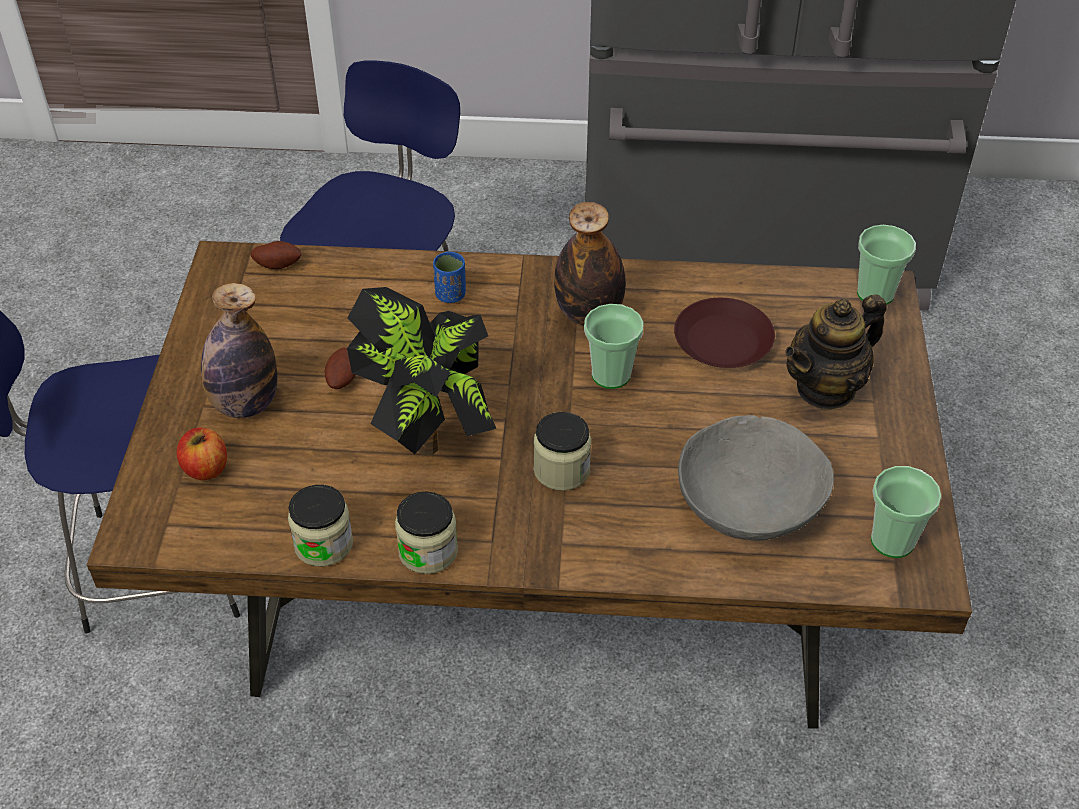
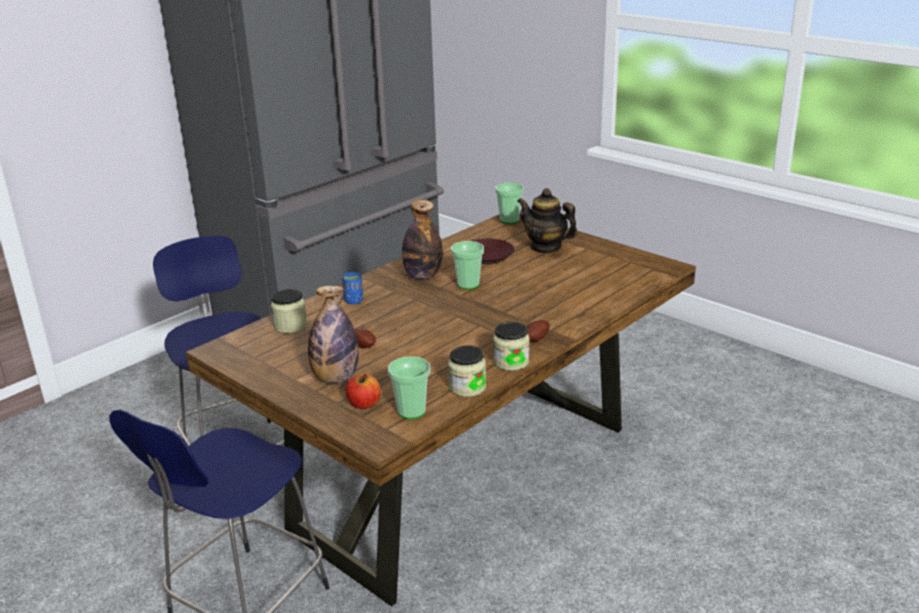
camera: 50 degrees left, 20 degrees down
(278, 264) = (248, 336): potato -> potato (536, 338)
(431, 431) = (435, 336): potted plant -> none
(561, 470) = (508, 314): jar -> jar (290, 326)
(749, 503) = (585, 284): grey bowl -> none
(826, 388) = (545, 247): teapot -> teapot turned 120 degrees clockwise
(892, 540) = (643, 265): cup -> cup (411, 411)

